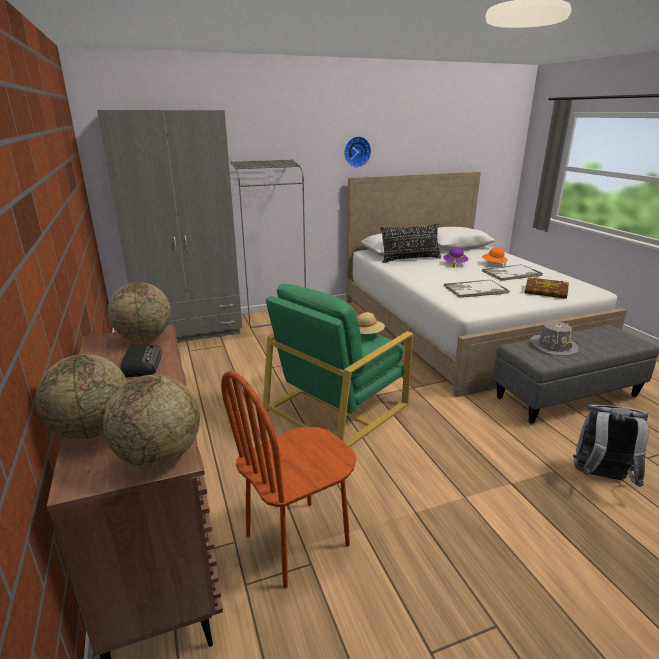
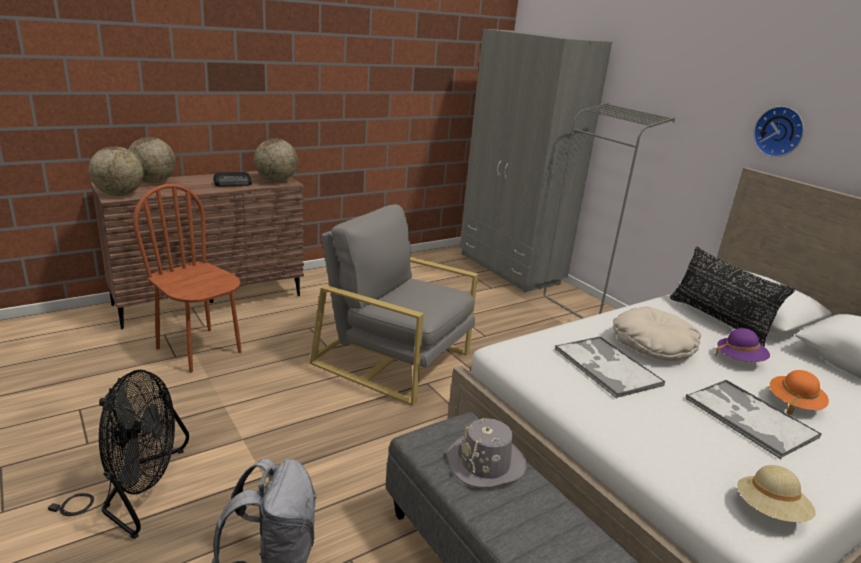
camera: 75 degrees right, 0 degrees up
(337, 406) = (394, 358): green armchair -> grey armchair
(367, 334) = (431, 304): beige hat -> beige hat (770, 511)
(445, 276) = (654, 345): none -> beige pillow
(545, 292) = (663, 444): book -> none
(558, 568) = (133, 492): none -> black fan

